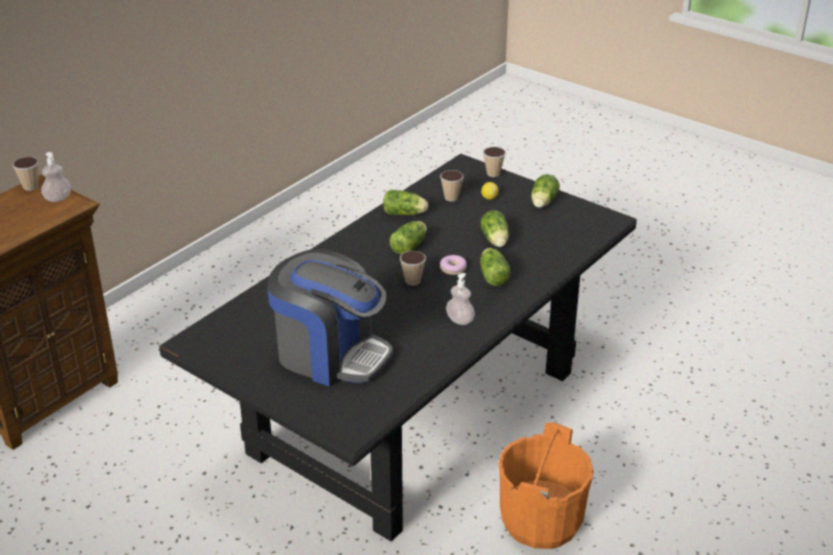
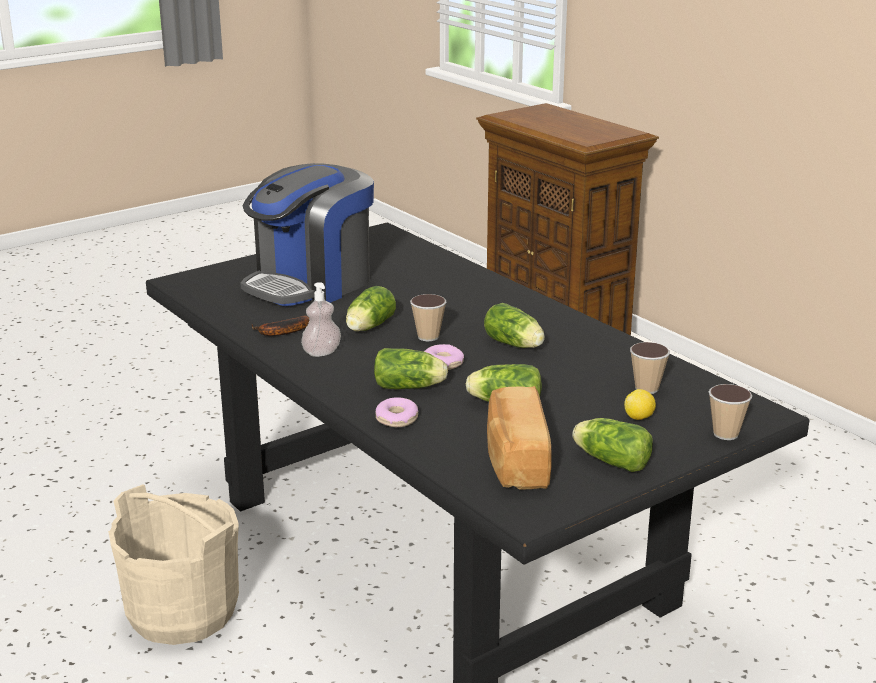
camera: 105 degrees right, 10 degrees down
(30, 186) = (625, 130): cup -> none
(58, 198) = (596, 137): soap dispenser -> none
(405, 214) = (606, 352): lettuce -> lettuce (368, 327)
(434, 346) = (281, 332): none -> banana
(538, 273) = (396, 419): none -> donut
(541, 521) = (182, 612): orange bucket -> beige bucket
(561, 229) = (515, 461): none -> bread

